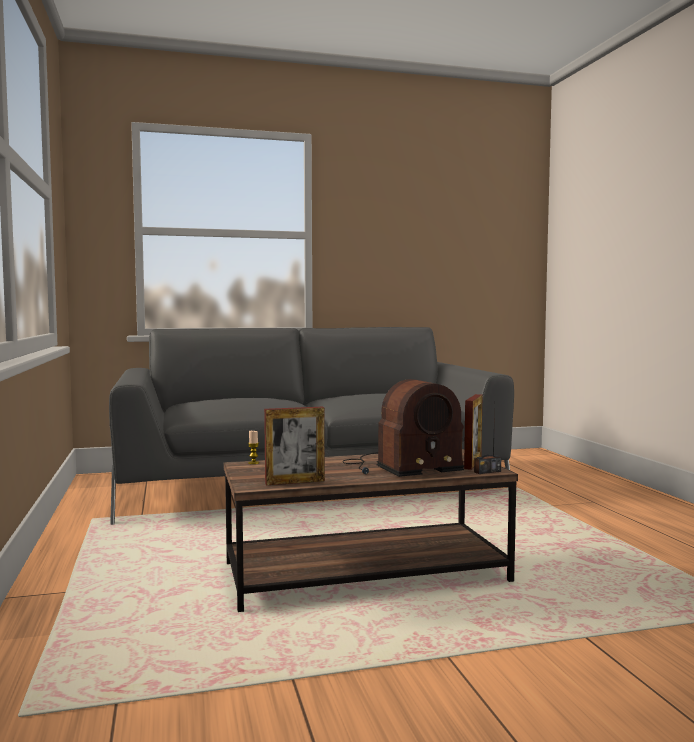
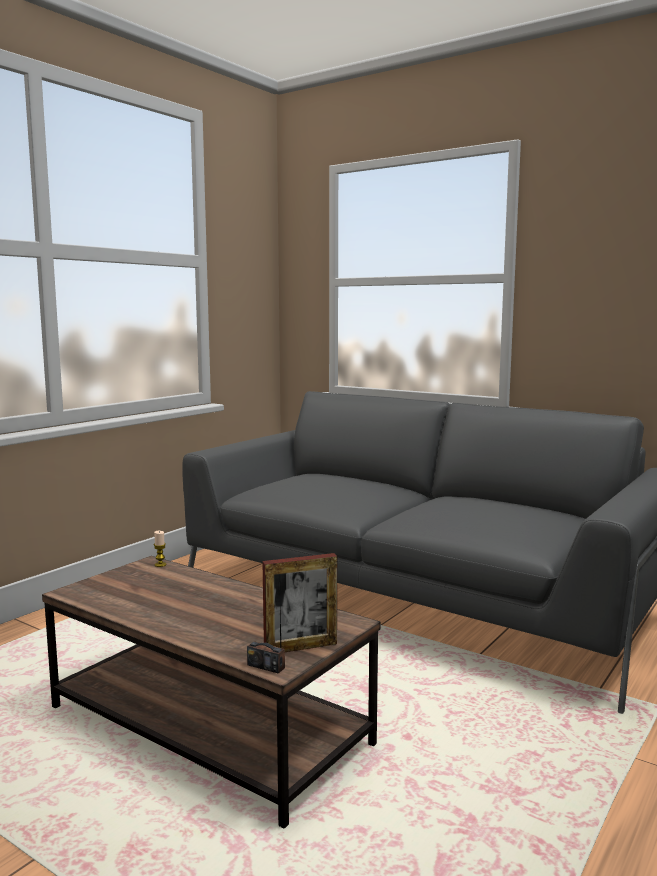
camera: 50 degrees right, 5 degrees up
(295, 482) = (103, 600): picture frame -> none
(399, 467) = (224, 620): radio -> none

